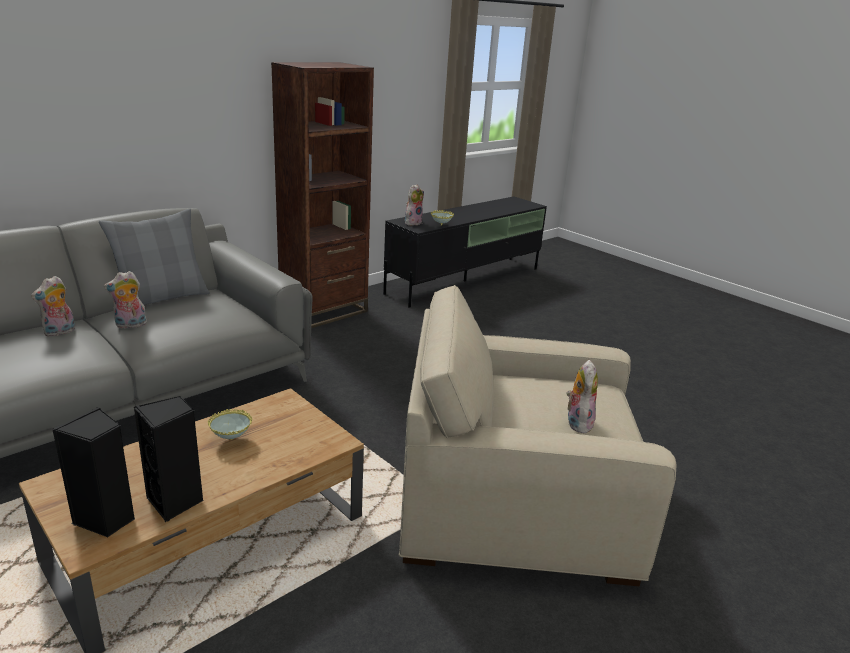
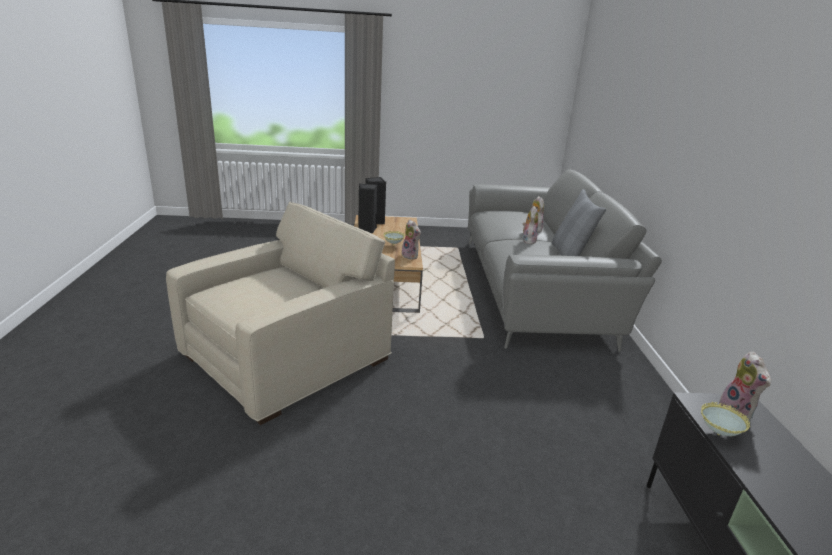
camera: 130 degrees right, 0 degrees up
(324, 311) = (653, 411): brown bookcase -> none
(577, 422) = (243, 287): plush toy -> plush toy (411, 256)

